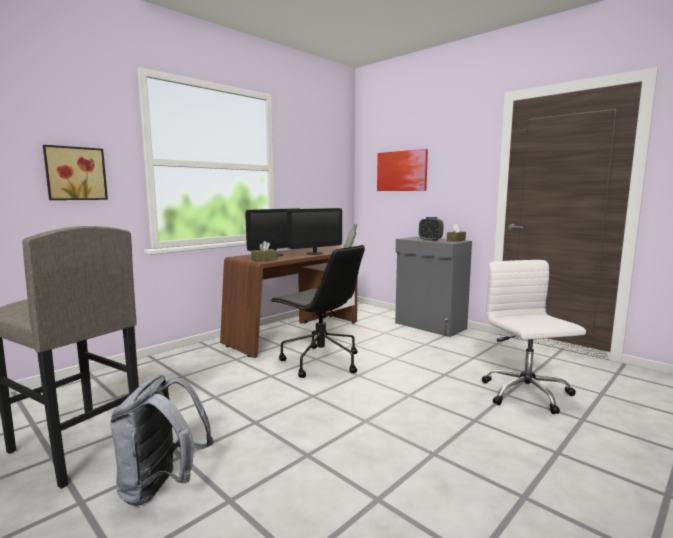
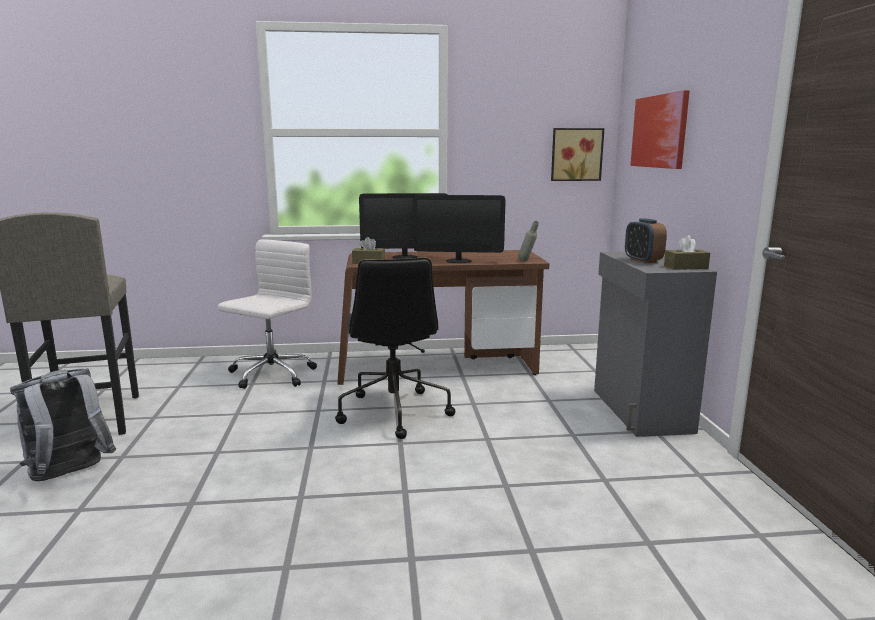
camera: 40 degrees right, 5 degrees up
(75, 173) = (190, 149): picture -> picture (576, 154)
(527, 394) = (564, 566): white office chair -> white office chair (270, 375)

